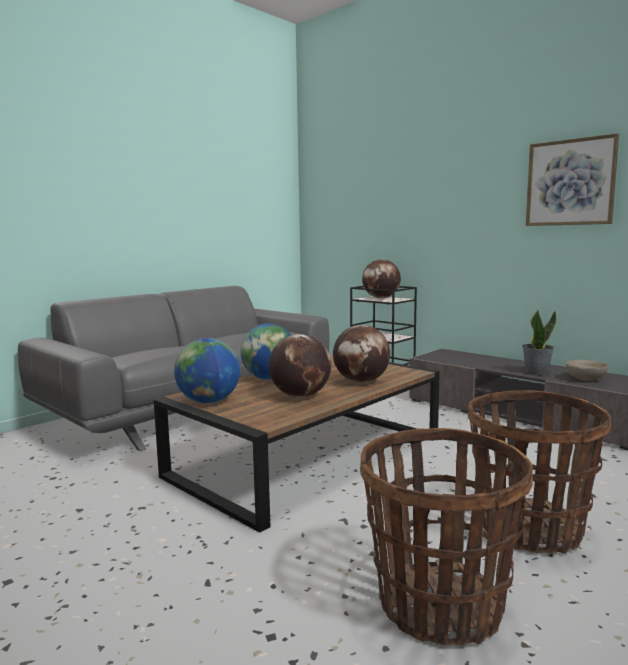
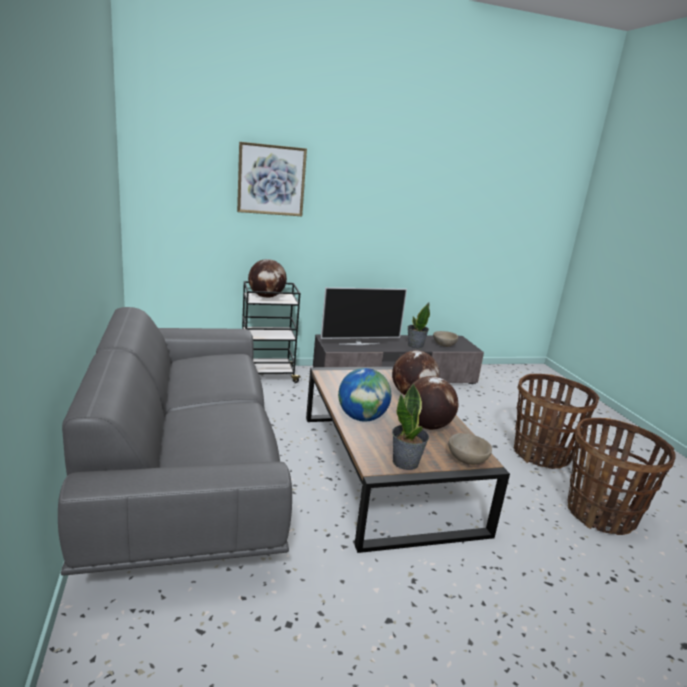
camera: 60 degrees left, 10 degrees up
(209, 402) = (406, 462): globe -> potted plant
(253, 418) = (467, 460): none -> beige bowl
(467, 359) = (359, 343): none -> television
(570, 182) = (423, 205): picture -> picture (271, 180)

